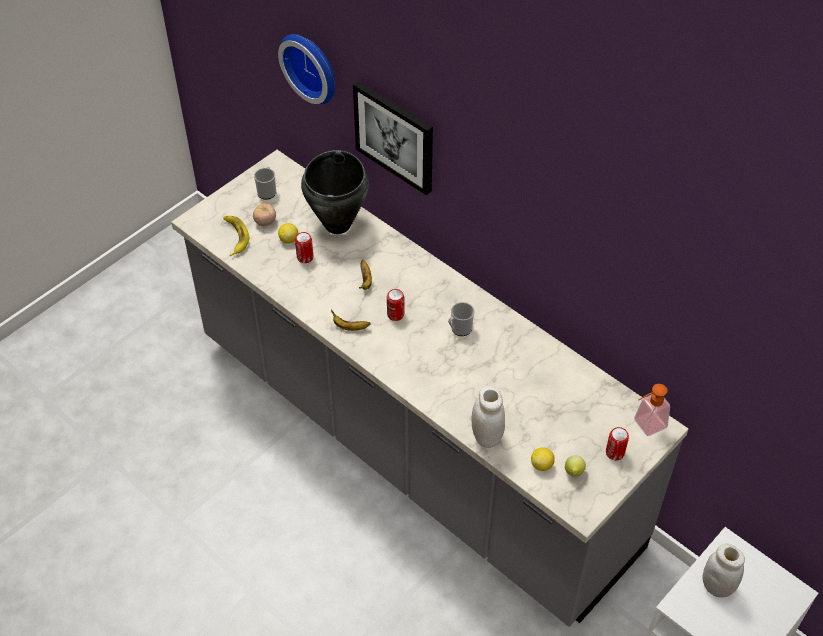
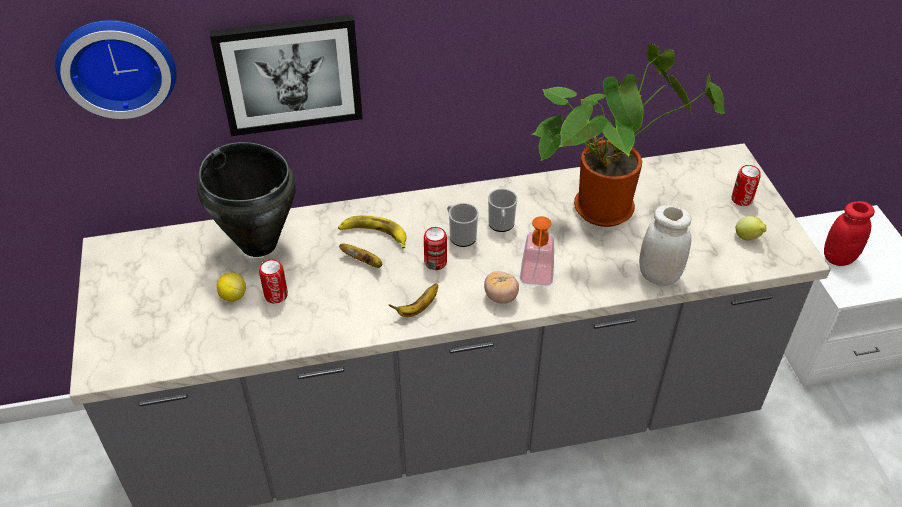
camera: 55 degrees left, 5 degrees down
(235, 236) = (171, 343): banana -> banana (374, 234)
(265, 222) = (181, 303): tomato -> tomato (501, 297)
(267, 191) = (136, 277): mug -> mug (460, 236)
(533, 376) = (607, 205): none -> potted plant
(542, 465) = (723, 254): lemon -> none
(645, 426) = (723, 165): soap dispenser -> soap dispenser (536, 279)
(717, 586) = (838, 258): white jar -> red jar

